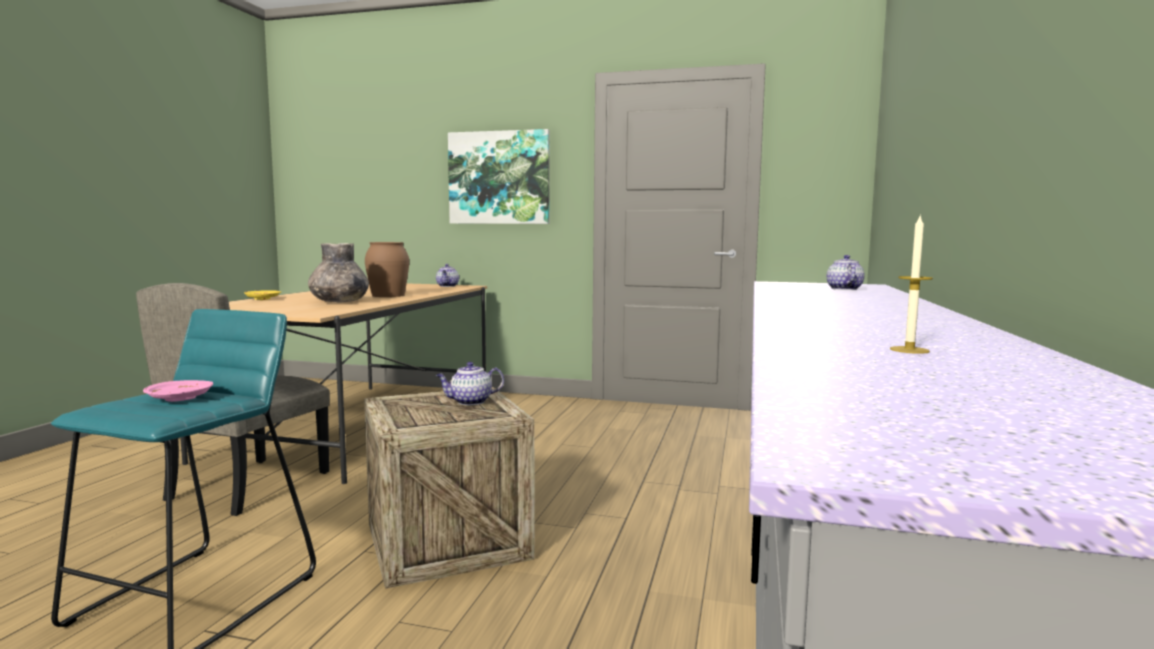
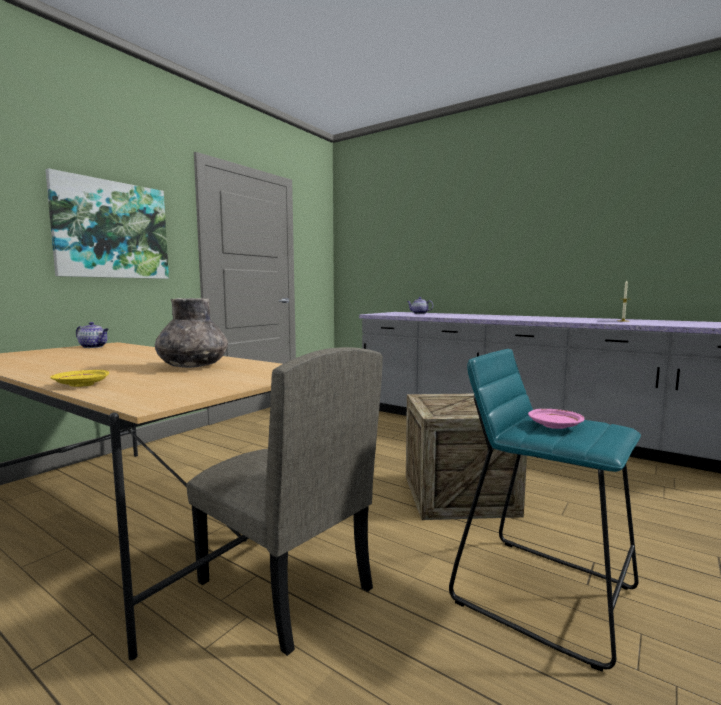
camera: 70 degrees left, 0 degrees up
(388, 295) = (154, 357): brown vase -> none
(470, 402) = (449, 399): teapot -> none

